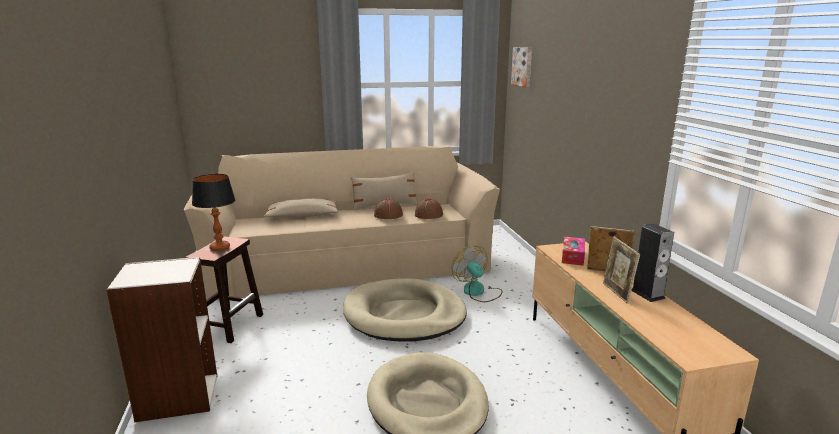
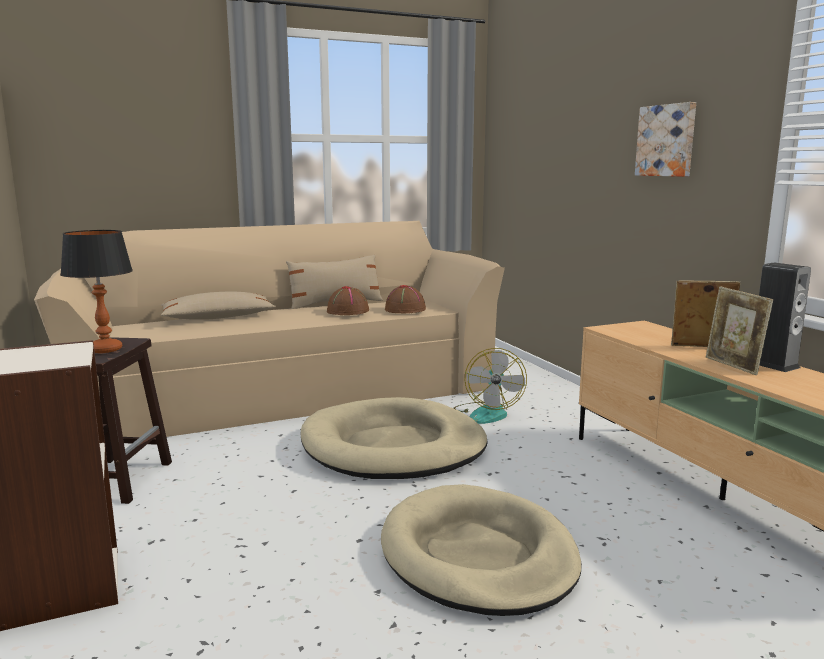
camera: 10 degrees left, 5 degrees down
(478, 292) = (487, 413): fan -> fan turned 135 degrees counterclockwise
(523, 66) = (511, 113): picture -> picture (667, 140)
(572, 256) = (641, 335): tissue box -> none

